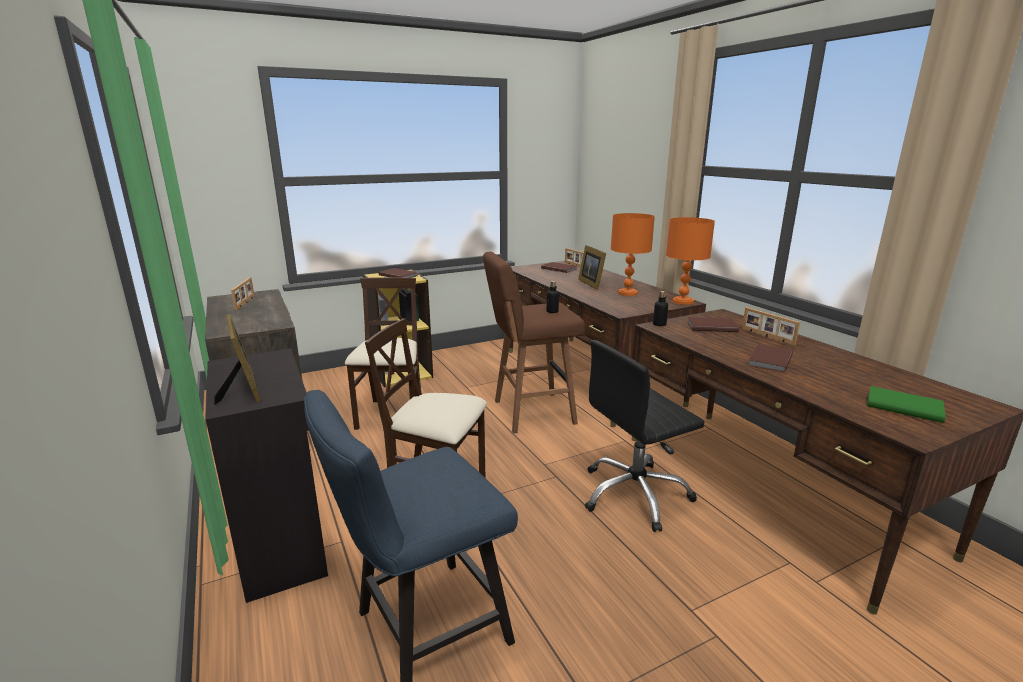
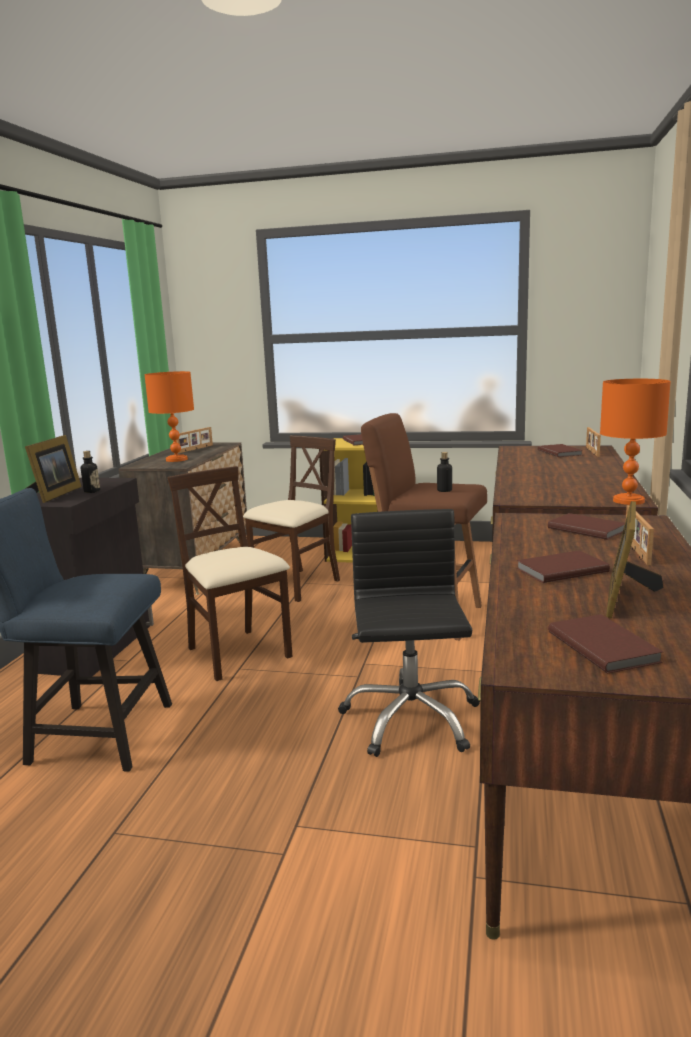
camera: 40 degrees right, 5 degrees down
(592, 283) = (558, 470): picture frame -> picture frame (626, 597)
(627, 293) = (576, 484): orange table lamp -> orange table lamp (176, 459)
(635, 494) = (410, 719): black office chair -> black office chair turned 75 degrees clockwise
(659, 324) = (524, 516): bottle -> bottle (92, 491)
(903, 406) = (604, 646): green book -> brown book

